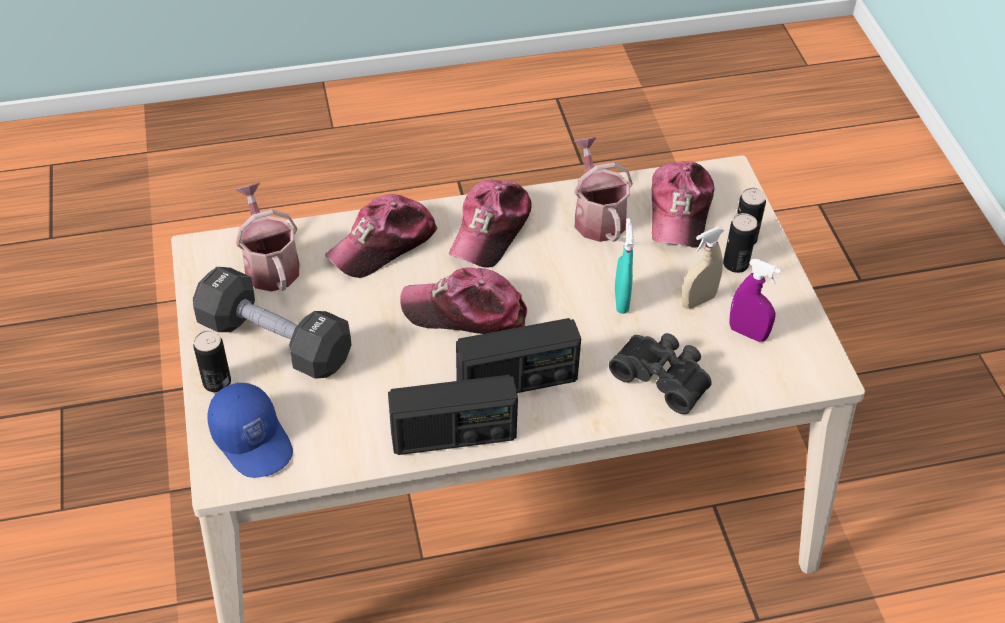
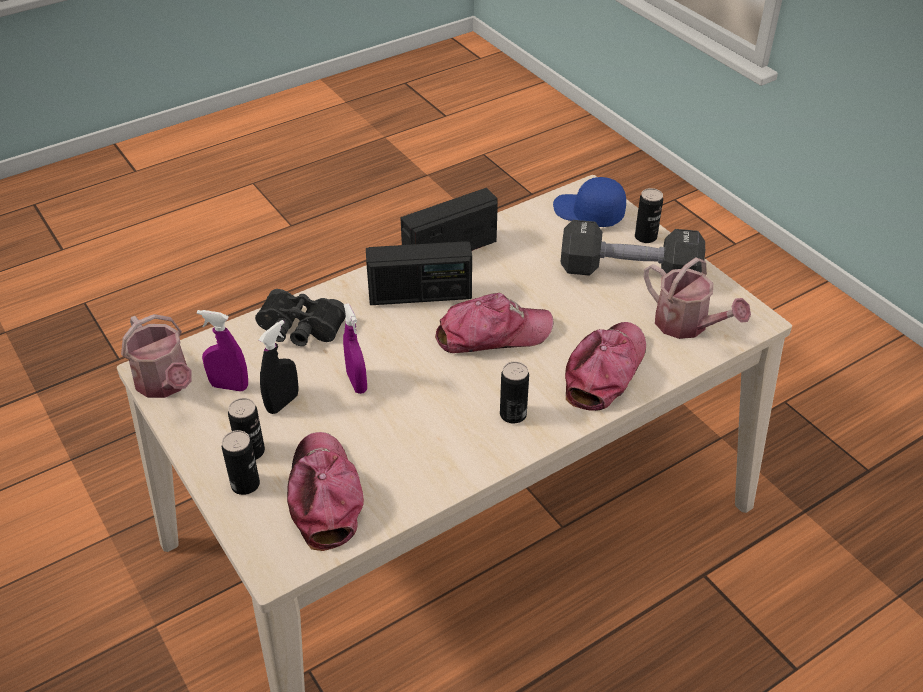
camera: 160 degrees right, 5 degrees down
(491, 230) = (513, 414): cap -> can
(517, 382) = (420, 295): radio -> radio turned 150 degrees counterclockwise
(597, 216) = (412, 462): watering can -> watering can (165, 384)
(621, 300) = (357, 382): turquoise spray bottle -> purple spray bottle
(698, 301) = (282, 403): beige spray bottle -> black spray bottle

